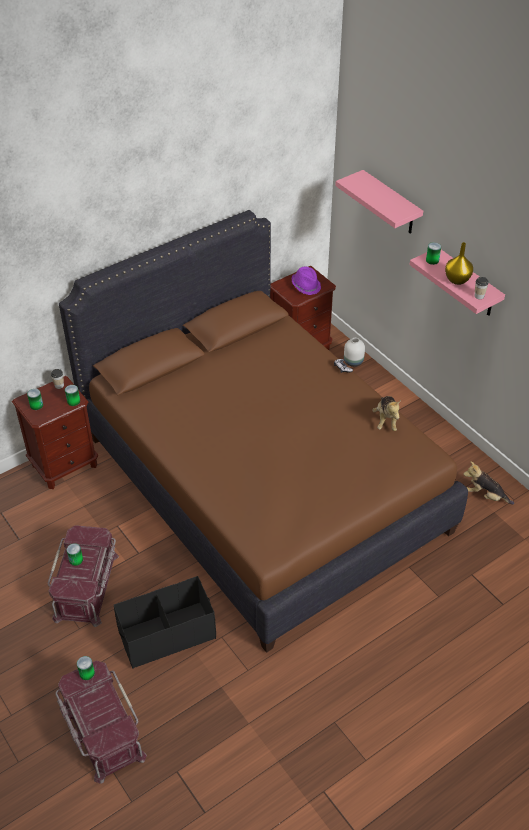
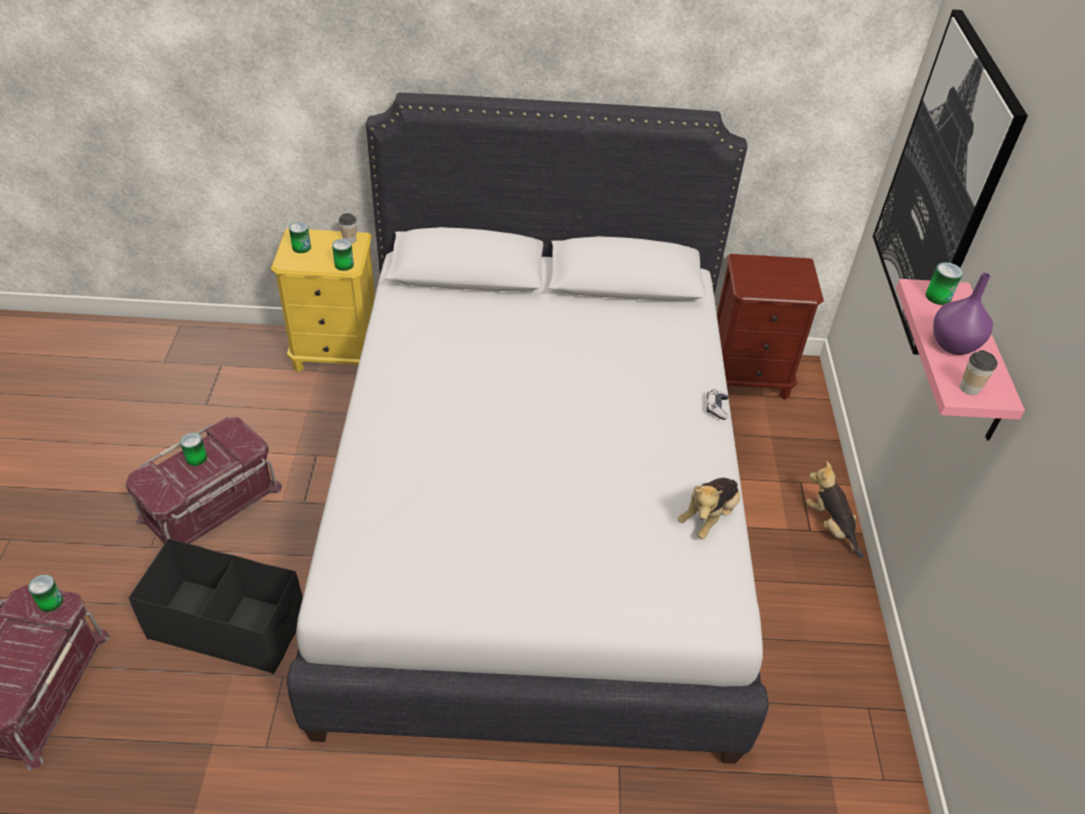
camera: 35 degrees right, 0 degrees up
(65, 465) = (336, 354): brown nightstand -> yellow nightstand
(263, 483) = (534, 513): brown bed -> white bed
(306, 286) = (778, 280): purple hat -> none
(354, 362) = (808, 431): white vase -> none
(391, 203) = (941, 186): pink shelf -> picture
(456, 280) = (952, 344): yellow vase -> purple vase
(485, 496) = (839, 741): plush toy -> plush toy (830, 526)

